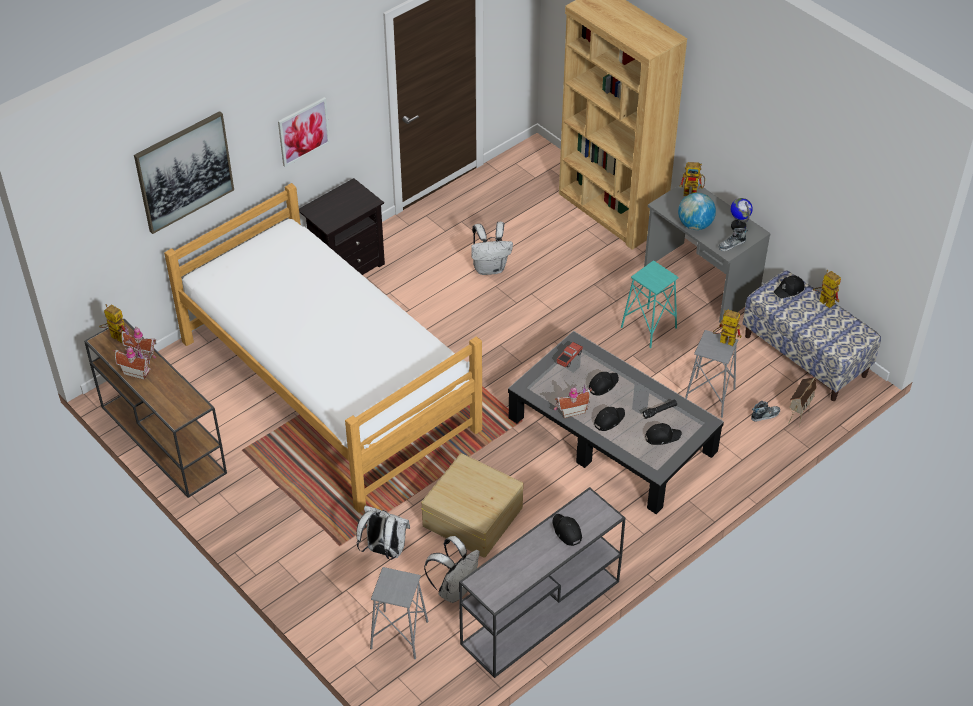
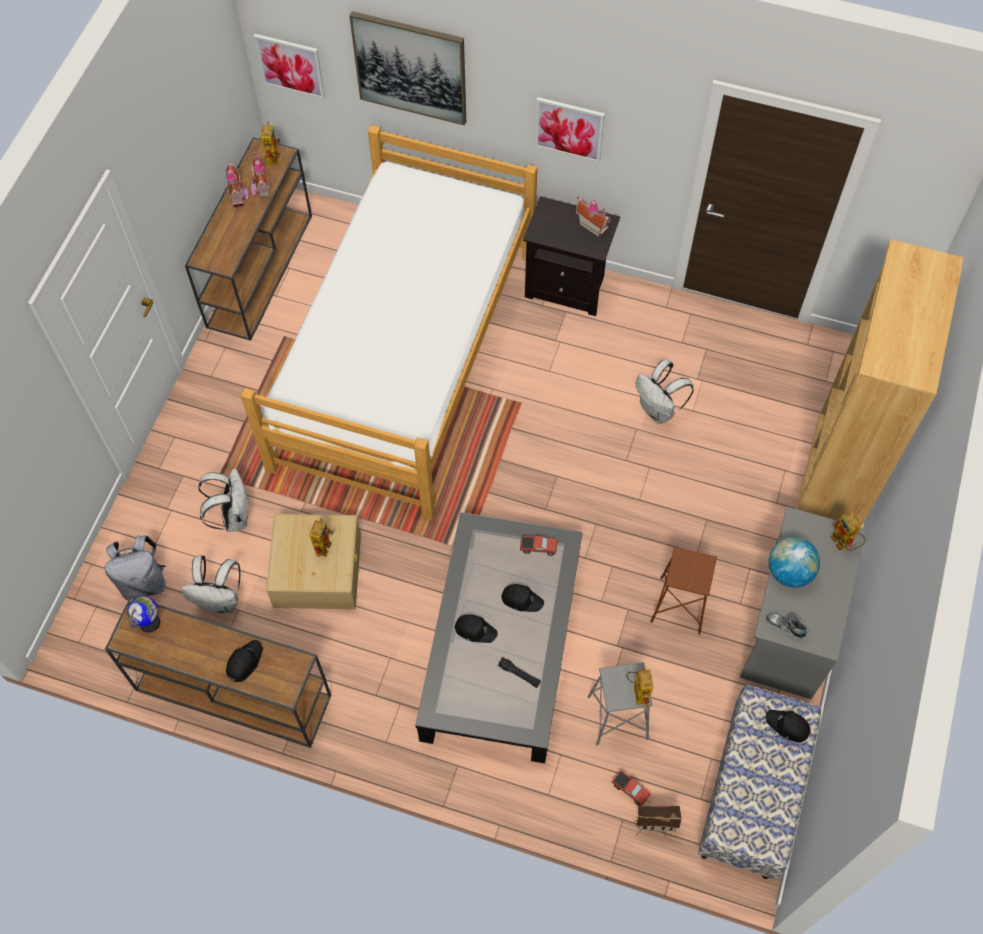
camera: 60 degrees right, 15 degrees up
(88, 251) = (290, 65): none -> picture
(399, 634) = (144, 582): grey stool -> grey backpack
(539, 614) = (231, 692): grey console table -> brown console table
(571, 410) = (466, 587): toy house -> toy house (593, 225)
(648, 328) = (679, 605): turquoise stool -> brown stool
(662, 436) = (484, 694): black cap -> none
(738, 226) = (822, 619): globe -> globe (150, 622)
(765, 415) = (630, 790): shoe -> toy truck
(823, 301) = (796, 774): toy robot -> toy robot (323, 543)

